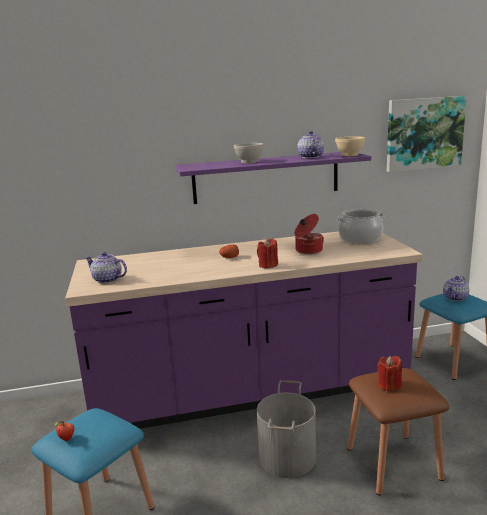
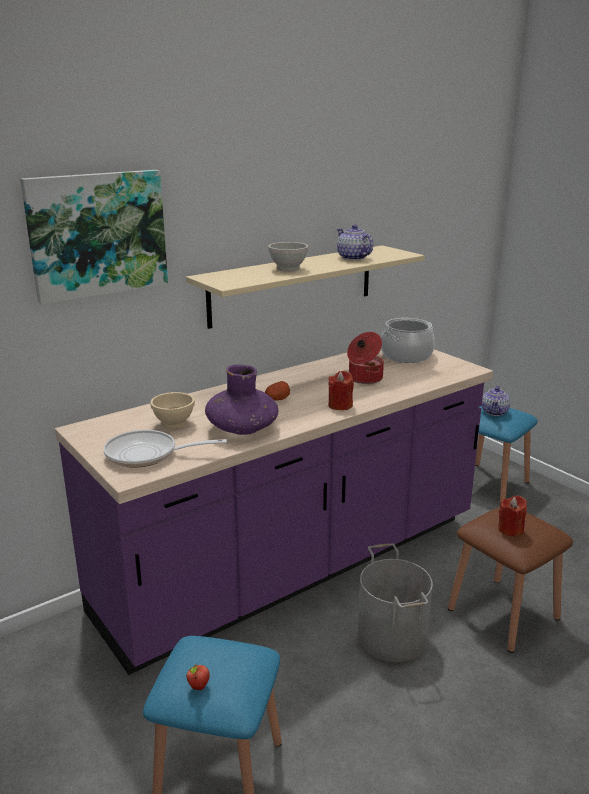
camera: 25 degrees left, 5 degrees up
(107, 280) = (147, 455): teapot -> frying pan
(183, 272) = (242, 428): none -> purple vase
(266, 177) = (293, 285): purple shelf -> beige shelf
(349, 155) = (397, 254): beige bowl -> beige bowl (173, 424)
(424, 133) = (452, 220): picture -> picture (97, 234)

